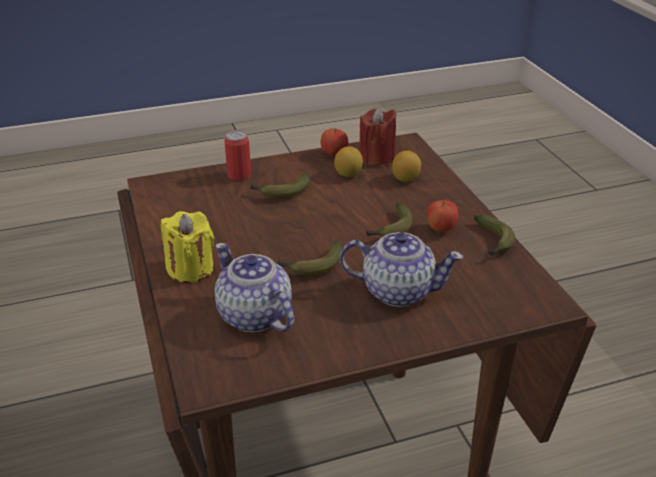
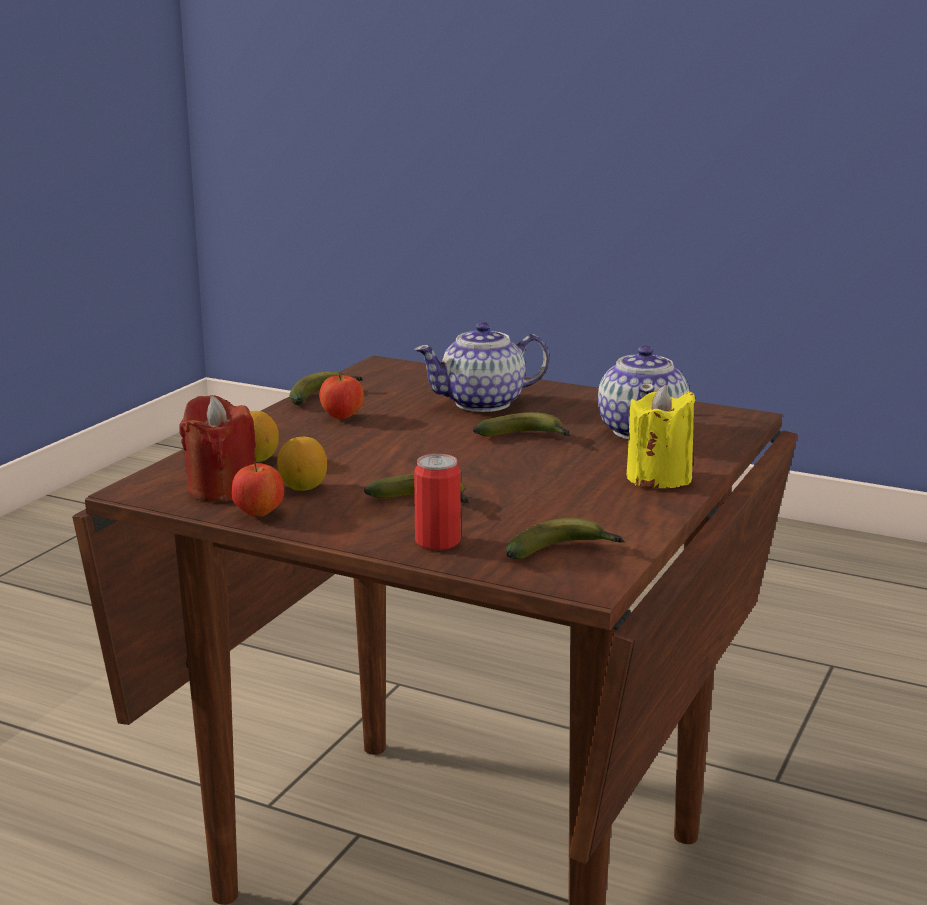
camera: 135 degrees left, 15 degrees down
(391, 229) = (388, 433): banana -> banana (564, 552)
(397, 291) = (483, 403): teapot -> teapot turned 75 degrees counterclockwise

